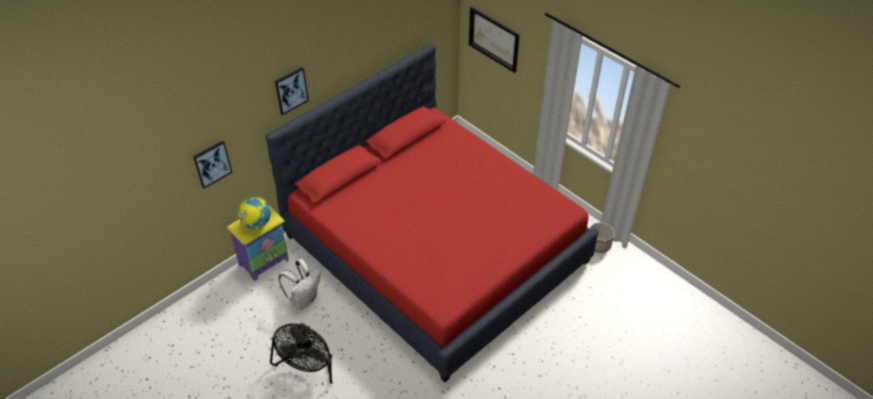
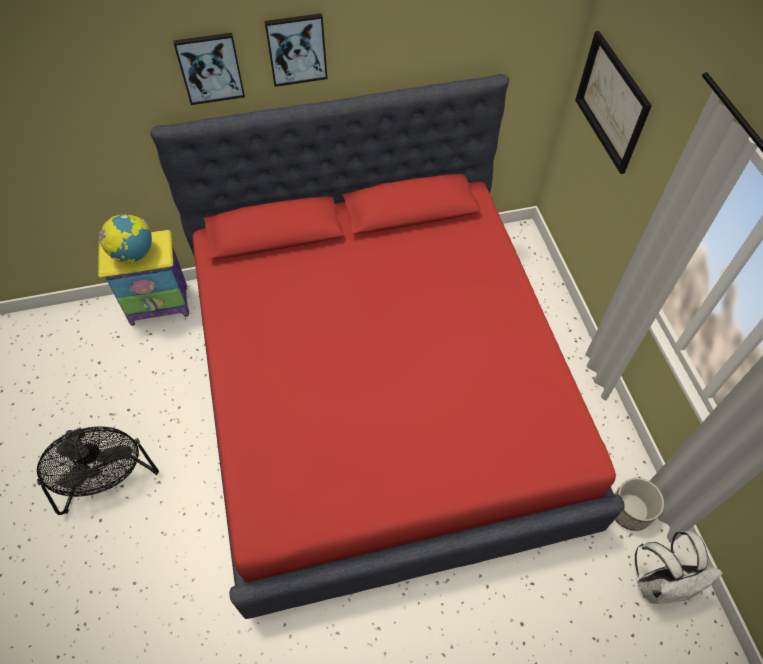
camera: 30 degrees right, 10 degrees up
(212, 163) = (58, 142): picture -> picture (296, 49)
(304, 299) = (167, 381): white backpack -> white backpack (659, 583)
(306, 363) = (104, 477): black fan -> black fan turned 75 degrees counterclockwise

